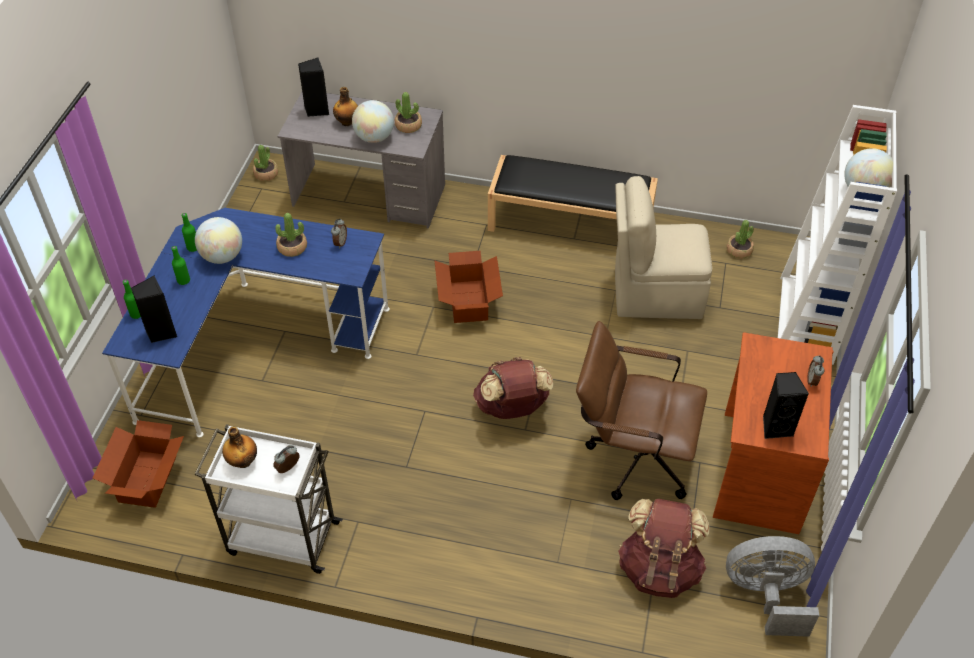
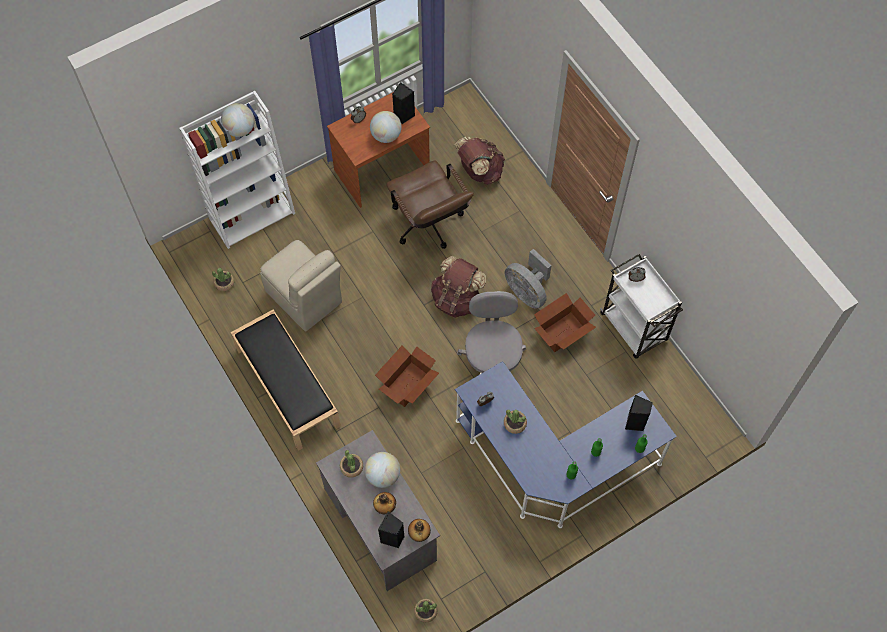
camera: 135 degrees left, 15 degrees up
(148, 478) = (676, 419): cardboard box -> cardboard box (562, 332)
(222, 256) = (559, 452): globe -> globe (386, 135)
(243, 461) = (654, 300): bottle -> bottle (419, 534)
(411, 383) = (492, 359): none -> grey office chair
(766, 595) = (449, 126): grey fan -> grey fan (527, 292)

